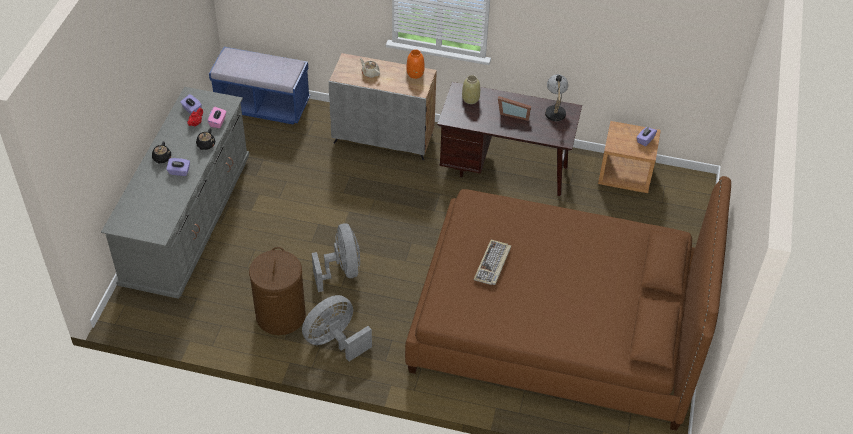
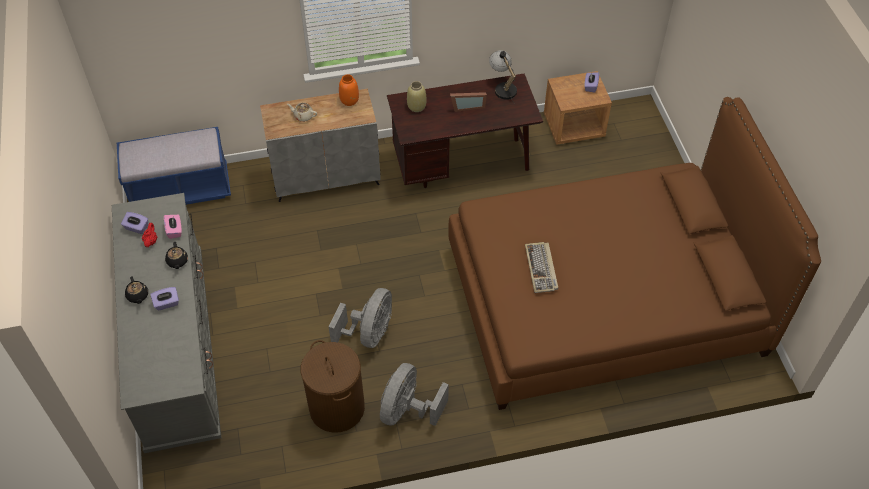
camera: 25 degrees left, 5 degrees up
(341, 271) = (369, 333): grey fan -> grey fan turned 60 degrees clockwise

